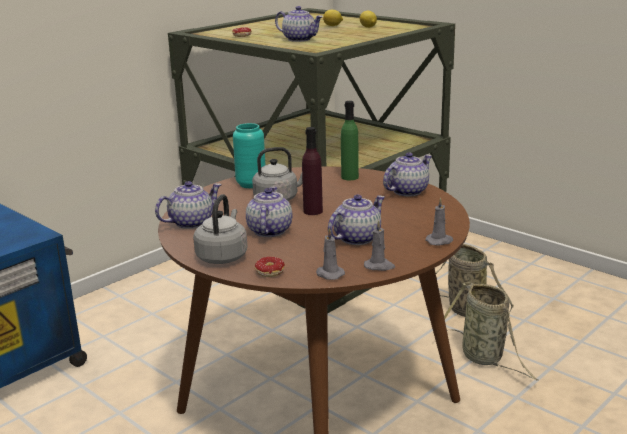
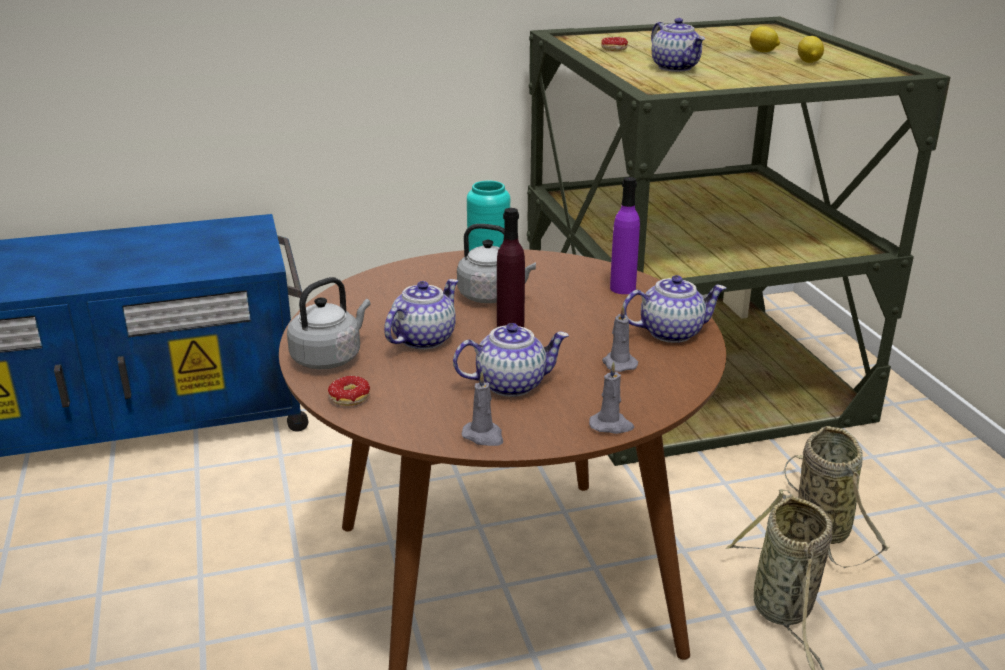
camera: 30 degrees right, 5 degrees up
(191, 222) = (356, 300): teapot -> none
(329, 274) = (410, 425): grey candle -> grey candle (618, 363)
(349, 177) = (622, 288): green bottle -> purple bottle

